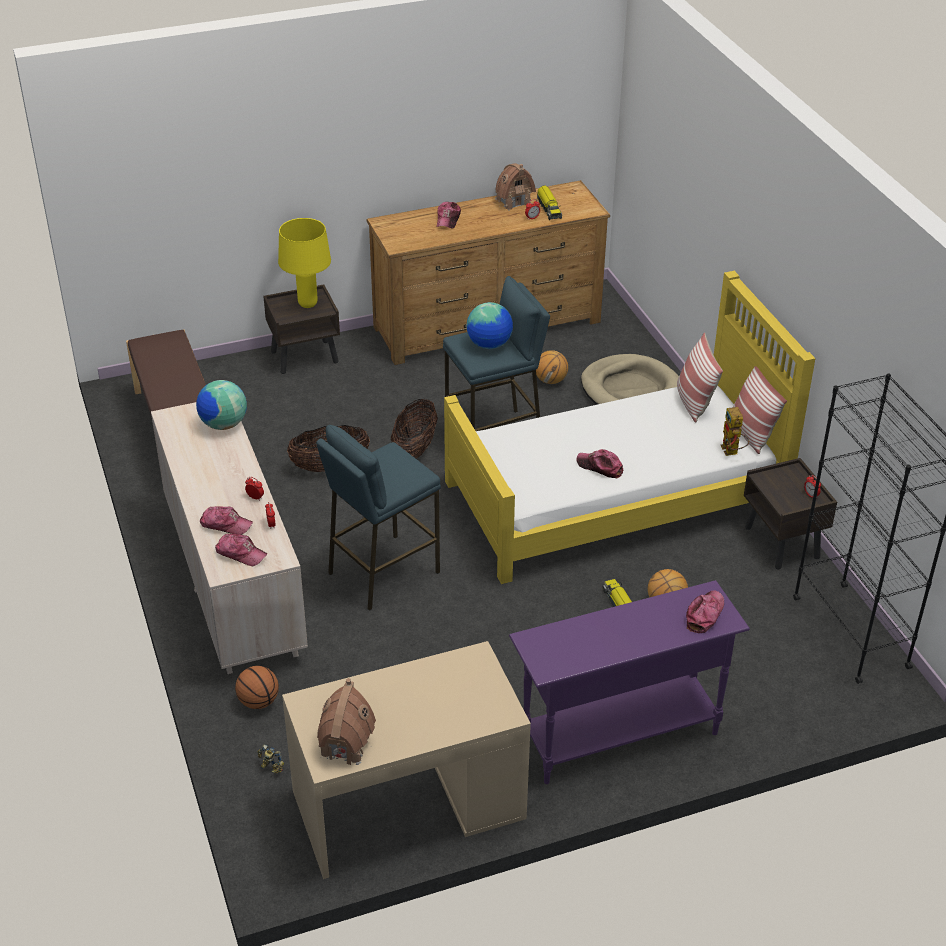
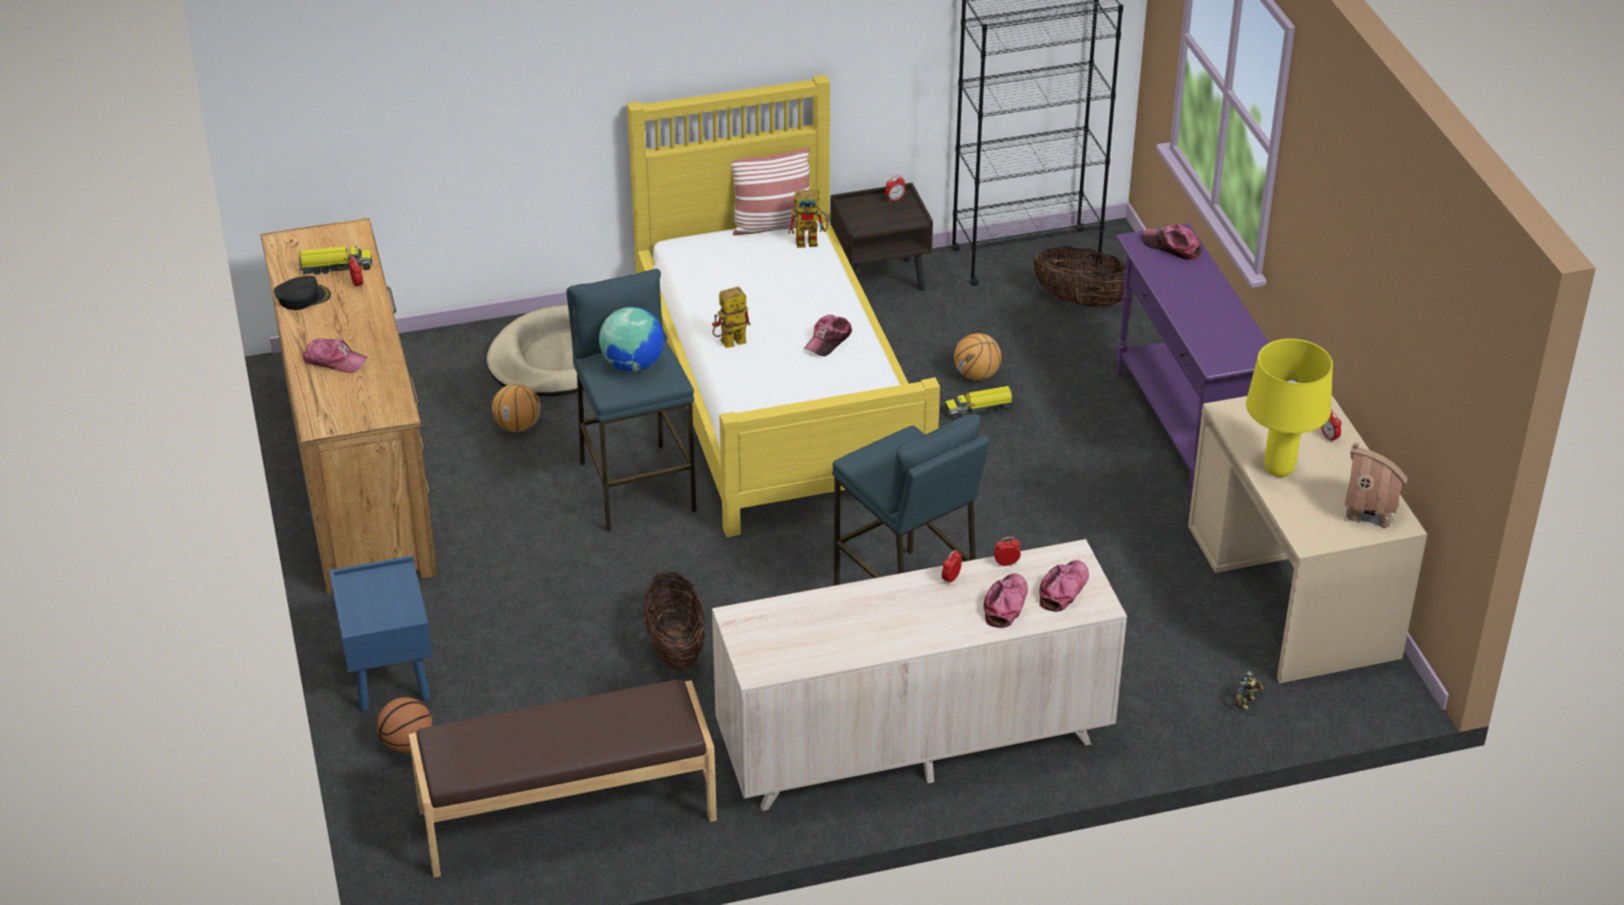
camera: 85 degrees left, 0 degrees up
(223, 424) = (784, 612): globe -> none
(259, 701) = (1139, 714): basketball -> basketball (407, 744)
(305, 357) = (388, 672): brown nightstand -> blue nightstand
(307, 304) = (376, 592): yellow table lamp -> yellow table lamp (1279, 470)
(414, 449) = (649, 562): basket -> basket (1082, 301)
(447, 722) = (1329, 437): none -> alarm clock
(513, 201) = (303, 297): toy house -> black cap
(584, 419) = (729, 344): none -> toy robot
(694, 402) = (707, 257): pillow -> none

